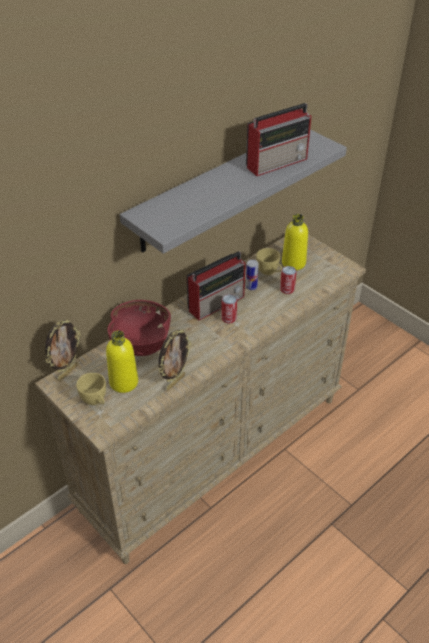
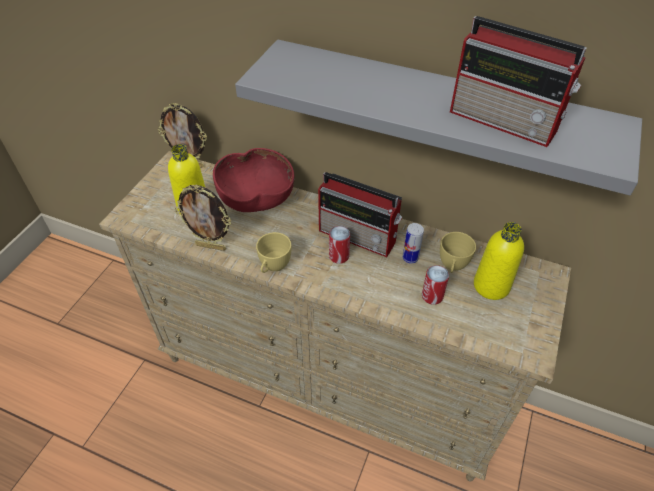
camera: 65 degrees right, 5 degrees up
(95, 401) = (160, 198): yellow cup -> yellow cup (273, 267)

